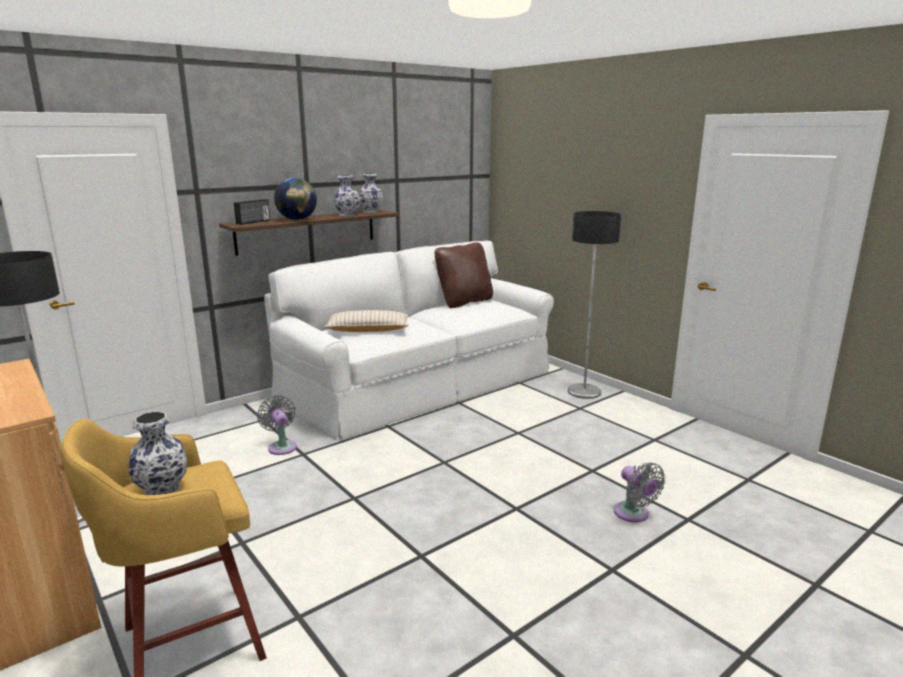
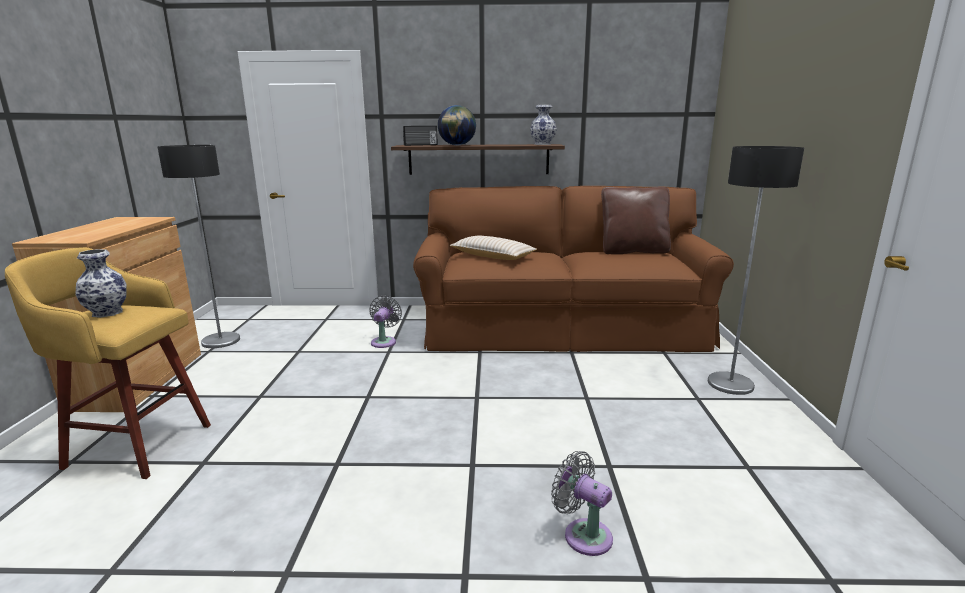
camera: 40 degrees right, 0 degrees up
(347, 215) = (511, 145): vase -> none
(421, 384) = (561, 327): white sofa -> brown sofa
(633, 514) = (583, 534): grey fan -> grey fan turned 120 degrees clockwise

